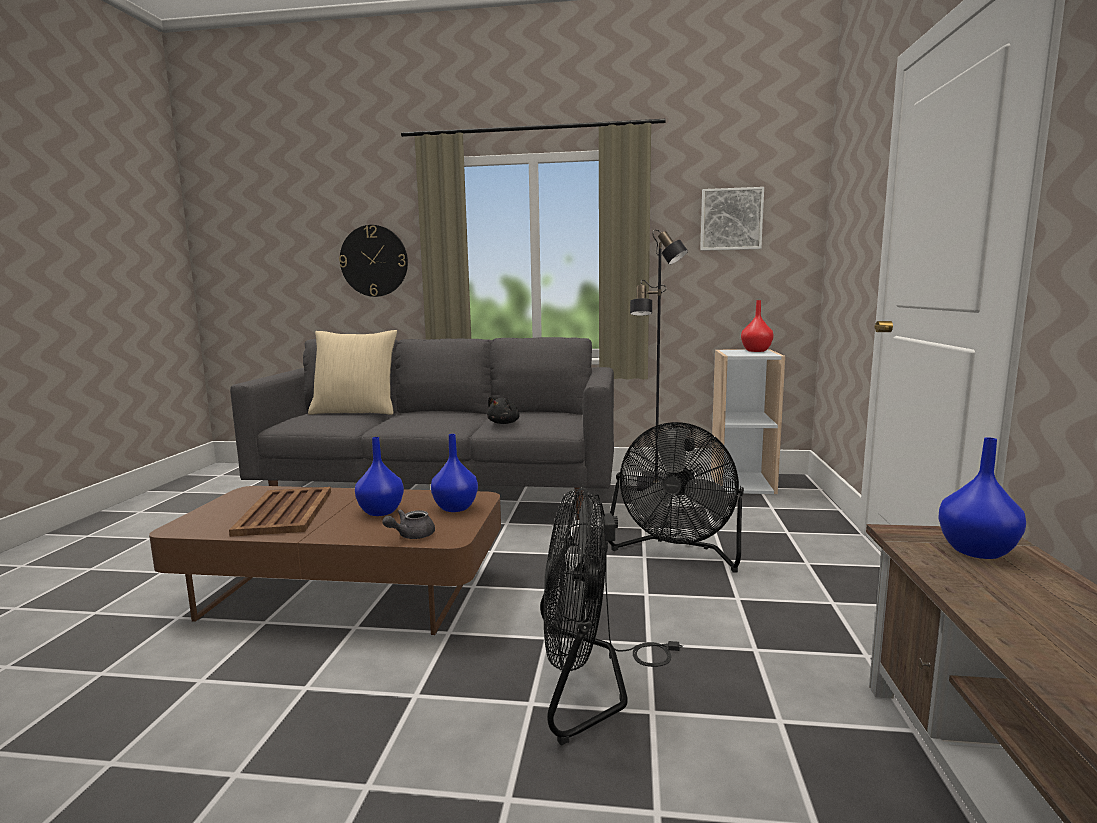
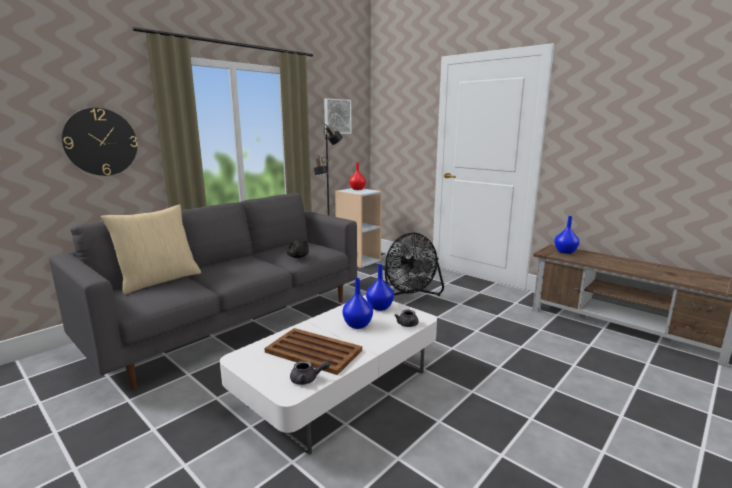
camera: 55 degrees left, 5 degrees up
(212, 527) = (307, 379): none -> grey teapot
(344, 592) = (339, 388): brown coffee table -> white coffee table
(591, 674) = (489, 348): black fan -> none

